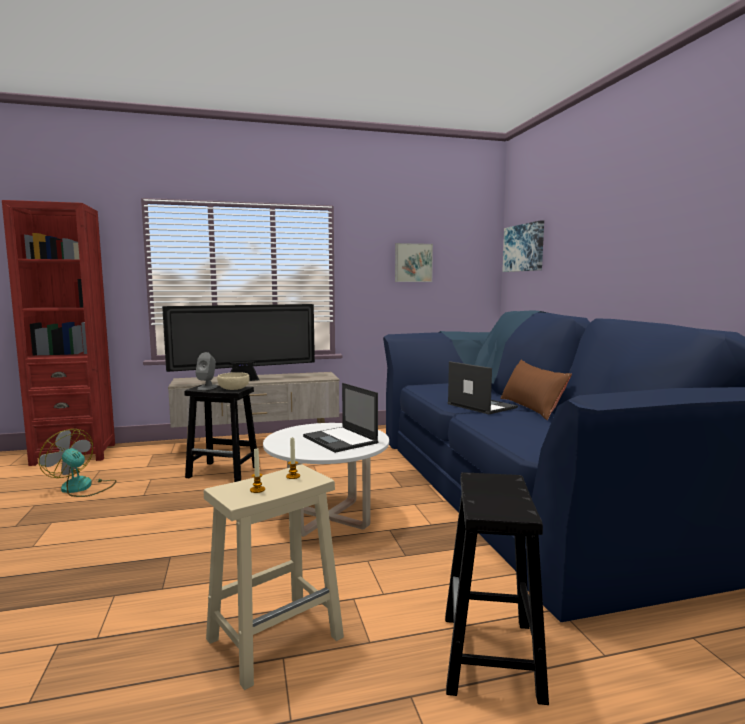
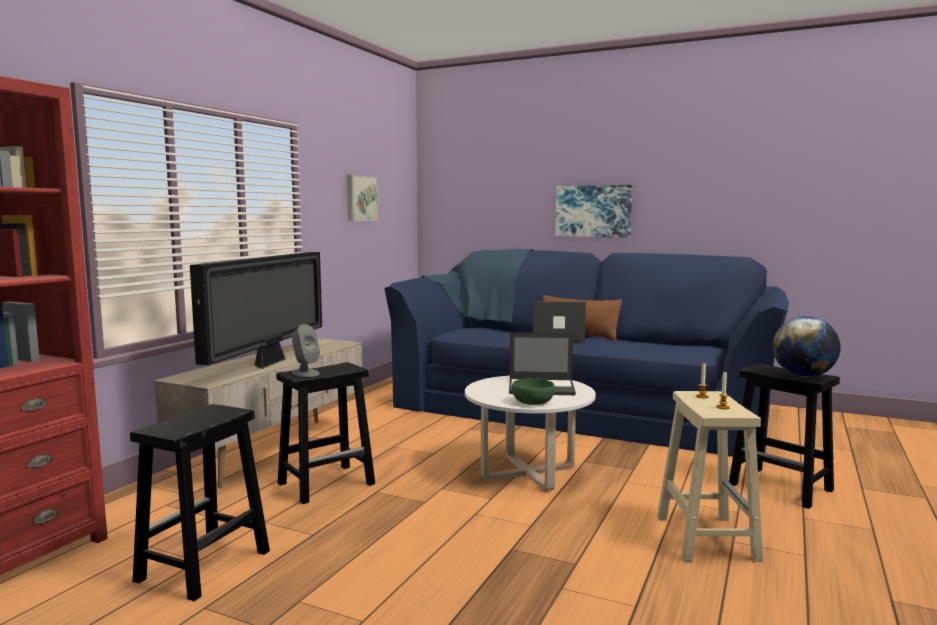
camera: 50 degrees left, 0 degrees up
(82, 488) = (203, 567): fan -> black stool
(233, 389) = (341, 367): beige bowl -> none
(288, 447) = (532, 402): none -> green bowl
(492, 503) = (803, 376): none -> globe
(524, 248) = (457, 186): picture -> picture (593, 211)

